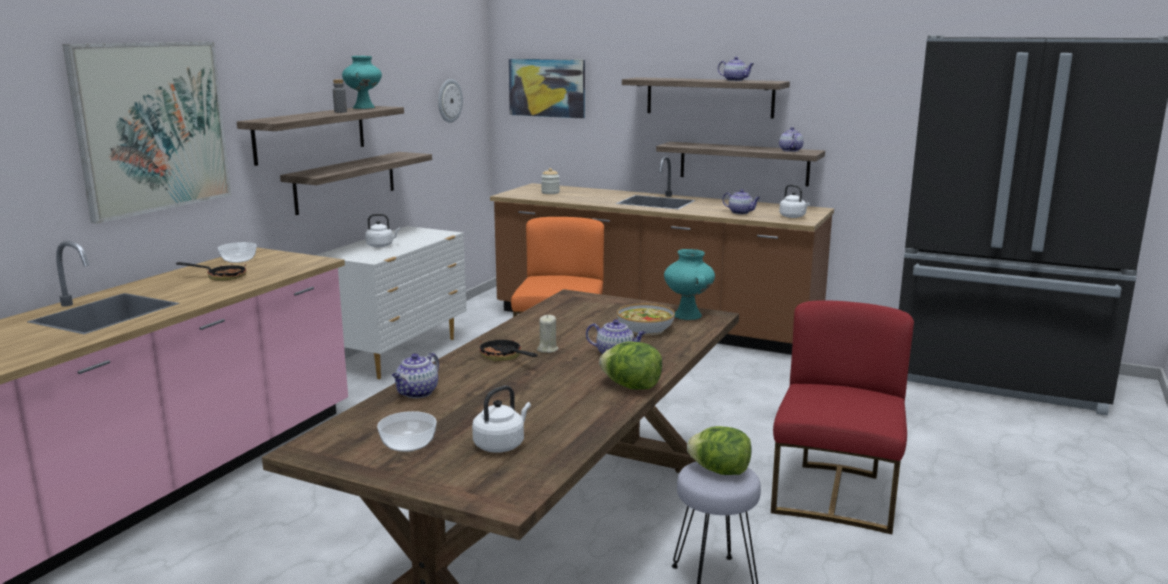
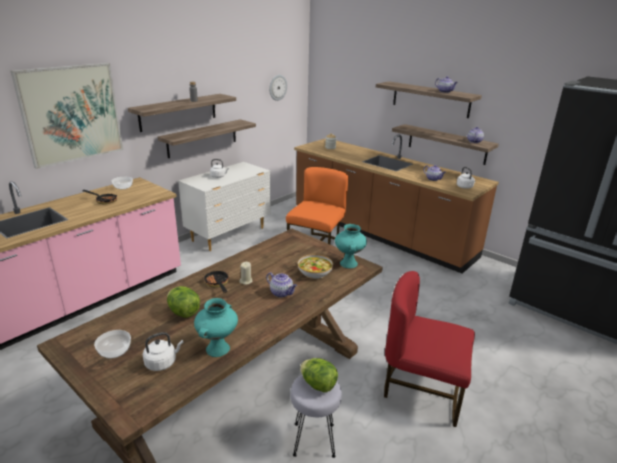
camera: 15 degrees right, 10 degrees up
(364, 108) = (212, 96): turquoise vase -> turquoise vase (218, 349)
(417, 393) = (150, 307): teapot -> none
(547, 88) = (338, 81): picture -> none
(631, 387) = (271, 324): lettuce -> lettuce (183, 312)
(835, 495) = (422, 389): red chair -> red chair turned 105 degrees counterclockwise

